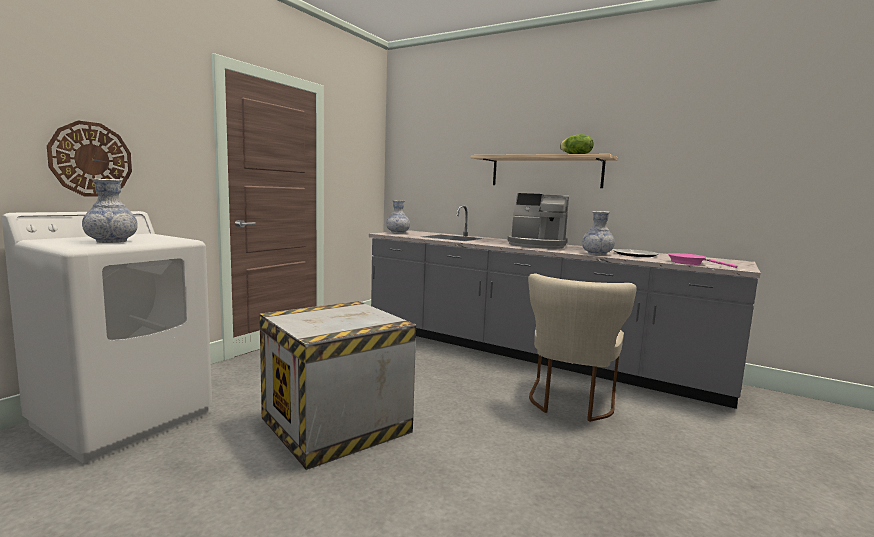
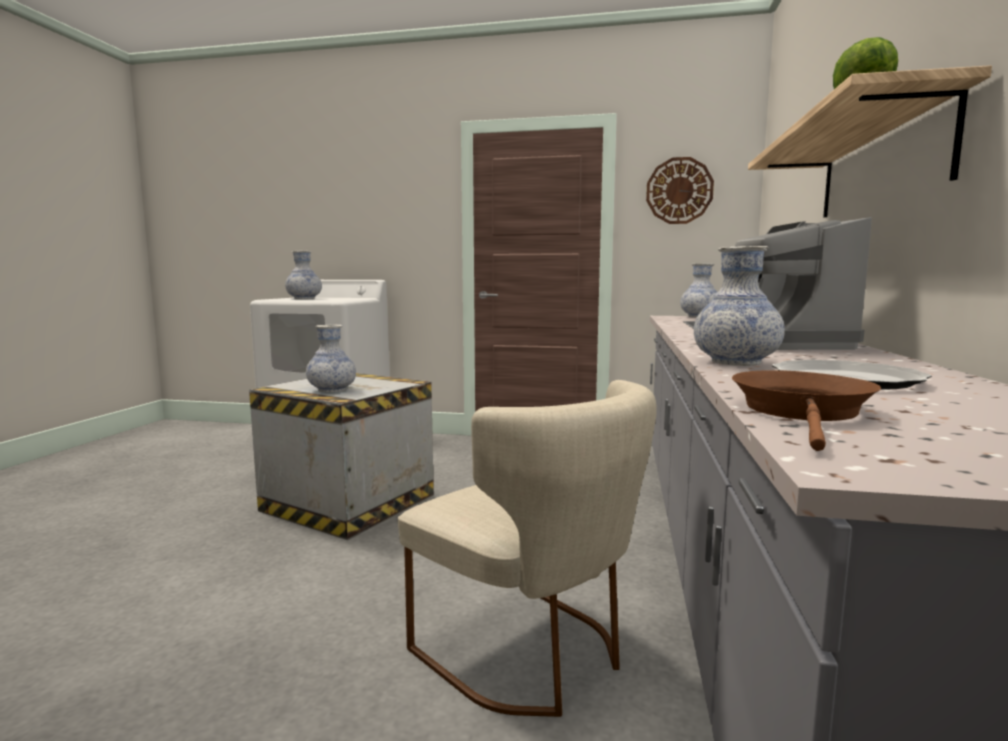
camera: 70 degrees right, 0 degrees up
(91, 159) = (358, 239): wall clock -> wall clock (679, 191)
(357, 322) = (332, 390): none -> vase
(570, 402) = (532, 654): beige chair -> beige chair turned 135 degrees counterclockwise
(689, 263) = (802, 412): pink frying pan -> brown frying pan

